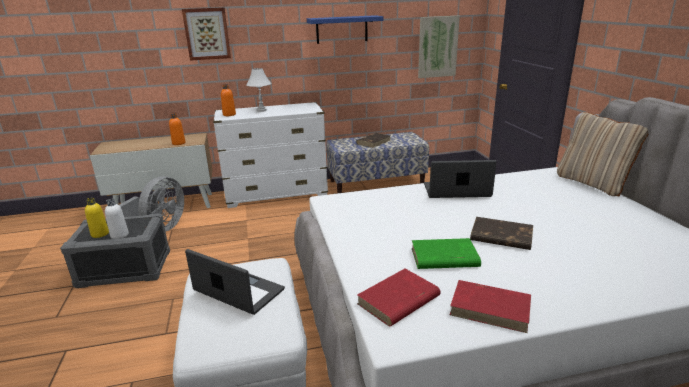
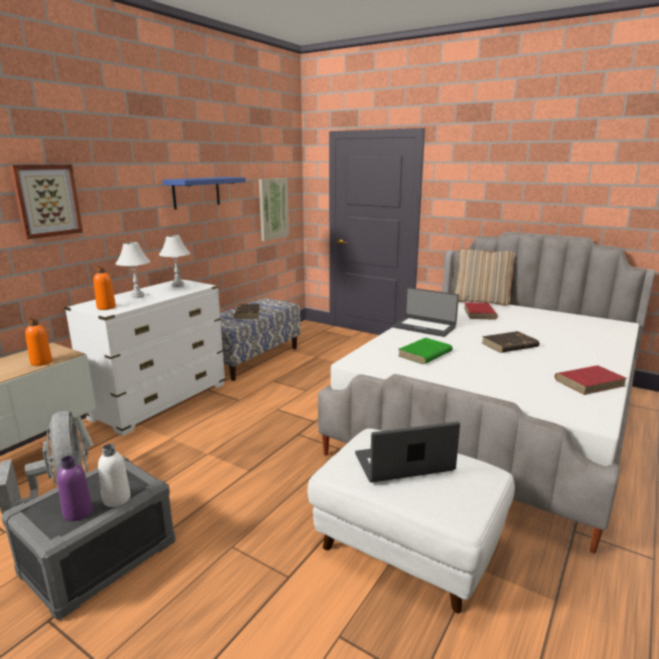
camera: 45 degrees left, 5 degrees down
(100, 234) = (78, 512): yellow bottle -> purple bottle
(301, 107) = (178, 285): none -> white table lamp
(398, 300) = (548, 400): red book -> red book (480, 313)
(443, 258) = (512, 368): green book -> green book (424, 354)
(457, 191) = (424, 327): laptop -> laptop turned 105 degrees counterclockwise

